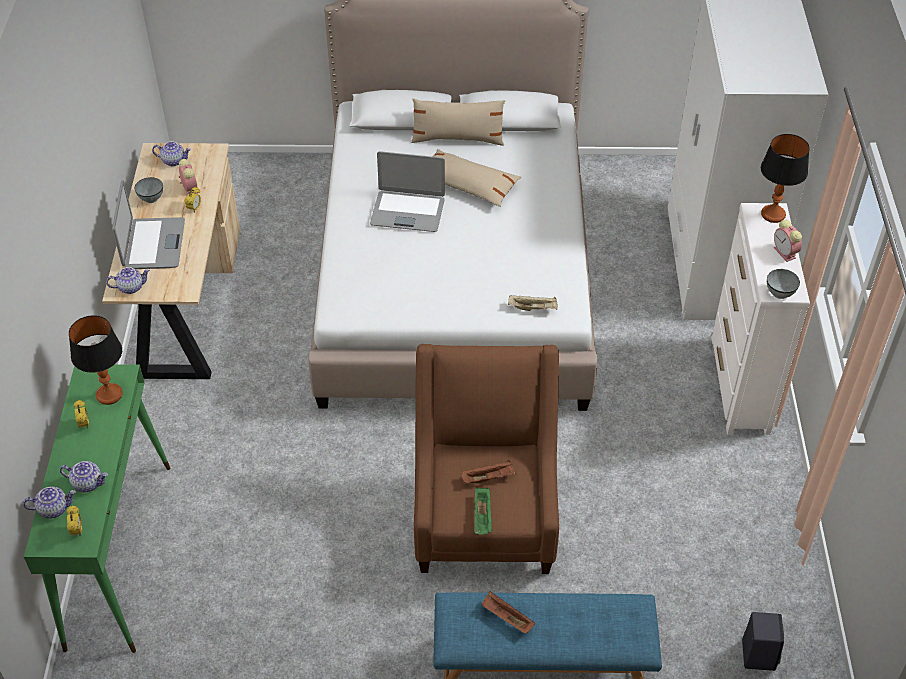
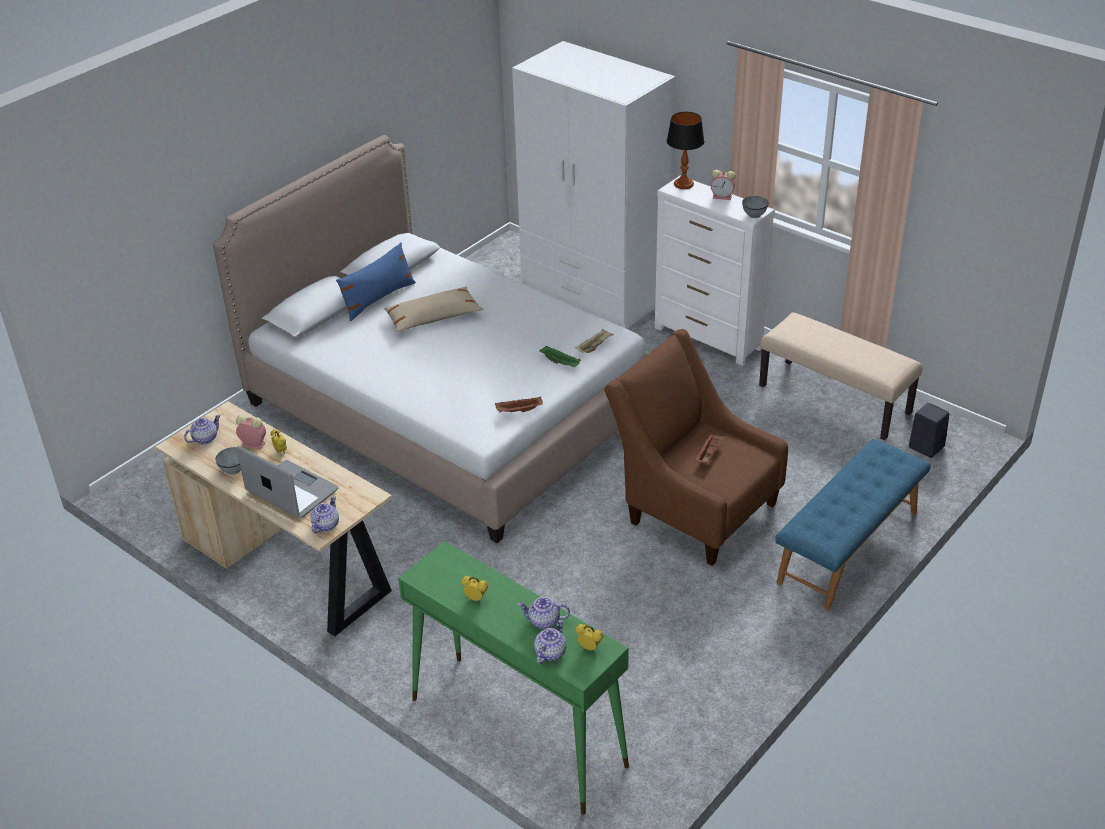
camera: 50 degrees left, 10 degrees down
(88, 483) = (543, 621): teapot -> teapot turned 135 degrees counterclockwise
(109, 395) = (459, 571): table lamp -> none
(408, 211) = (423, 356): laptop -> none
(457, 139) = (378, 299): beige pillow -> blue pillow
(482, 517) = (740, 474): green tray -> green tray (561, 363)
(506, 618) = (834, 508): brown tray -> brown tray (518, 411)
(754, 536) = (835, 399): none -> beige bench

